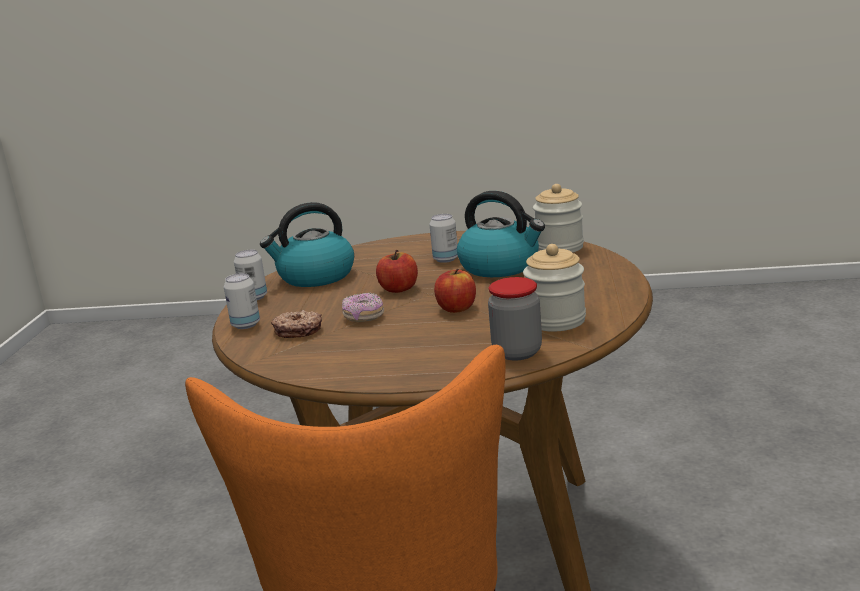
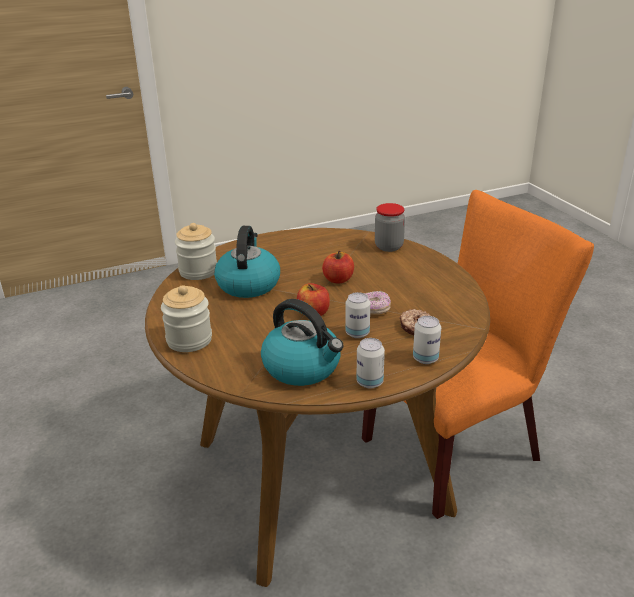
camera: 120 degrees left, 10 degrees up
(445, 259) = (236, 312): can -> can (357, 333)
(556, 321) = (339, 245): jar -> jar (189, 340)

